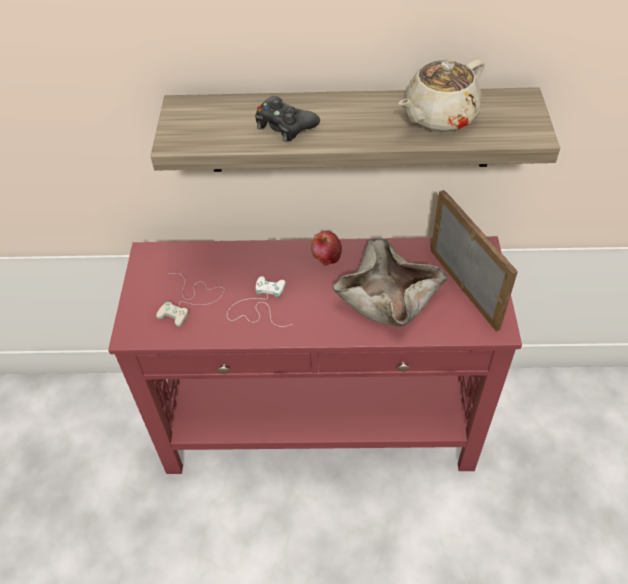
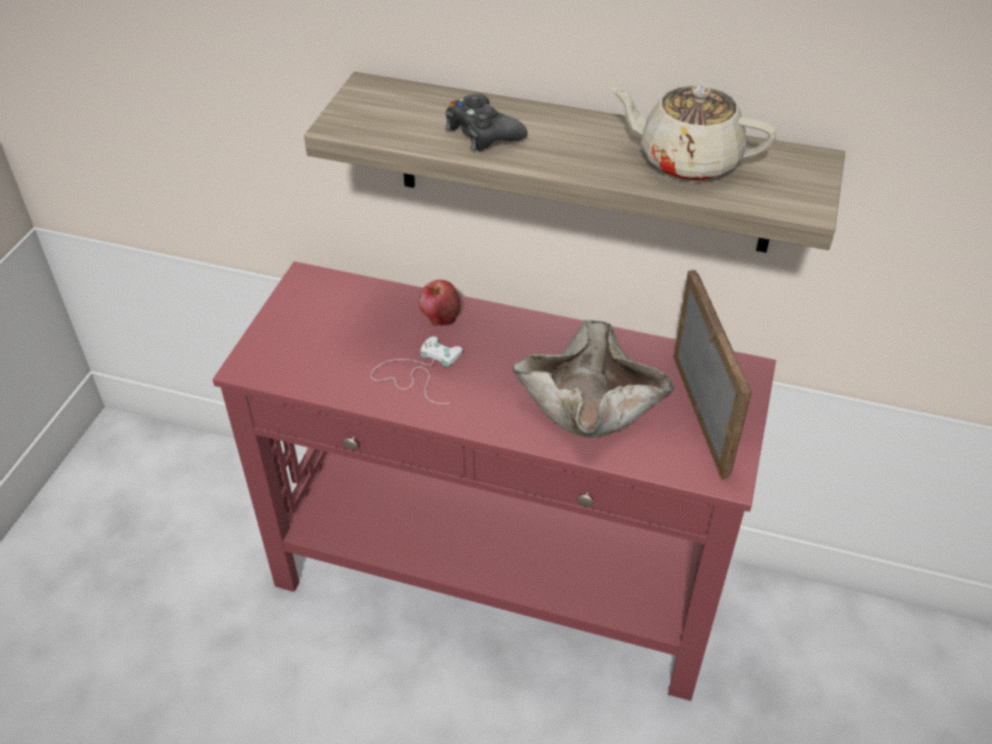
camera: 15 degrees right, 5 degrees down
(190, 300) = (335, 345): white game controller -> none
(326, 257) = (529, 333): apple -> apple (440, 316)
(439, 117) = (686, 160): beige teapot -> beige teapot turned 45 degrees clockwise

